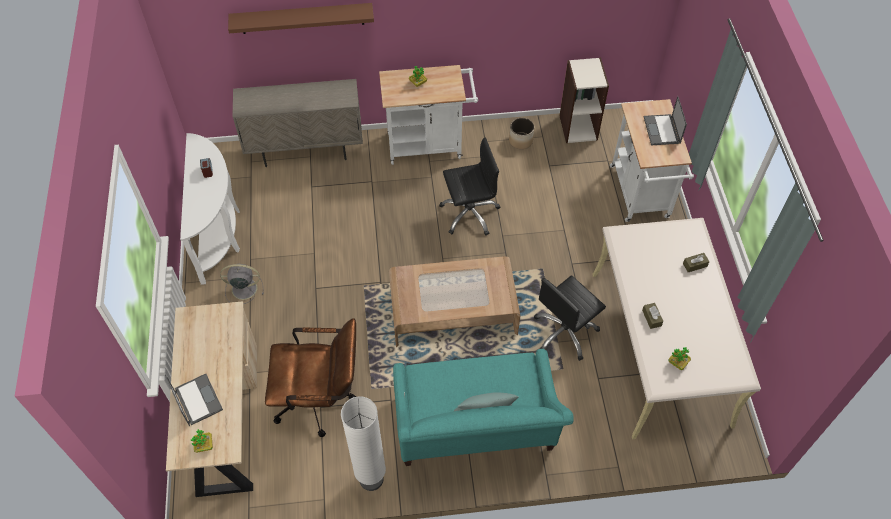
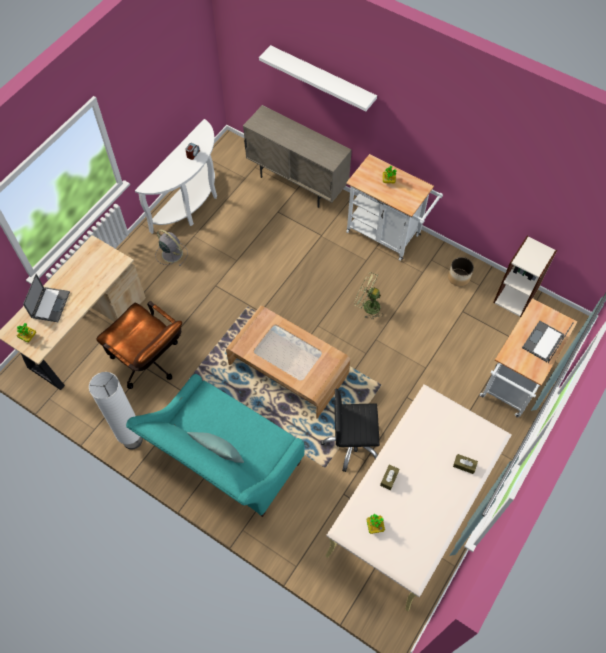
camera: 40 degrees right, 5 degrees up
(302, 18) = (322, 78): brown shelf -> white shelf
(469, 213) = (367, 306): black office chair -> green fan

